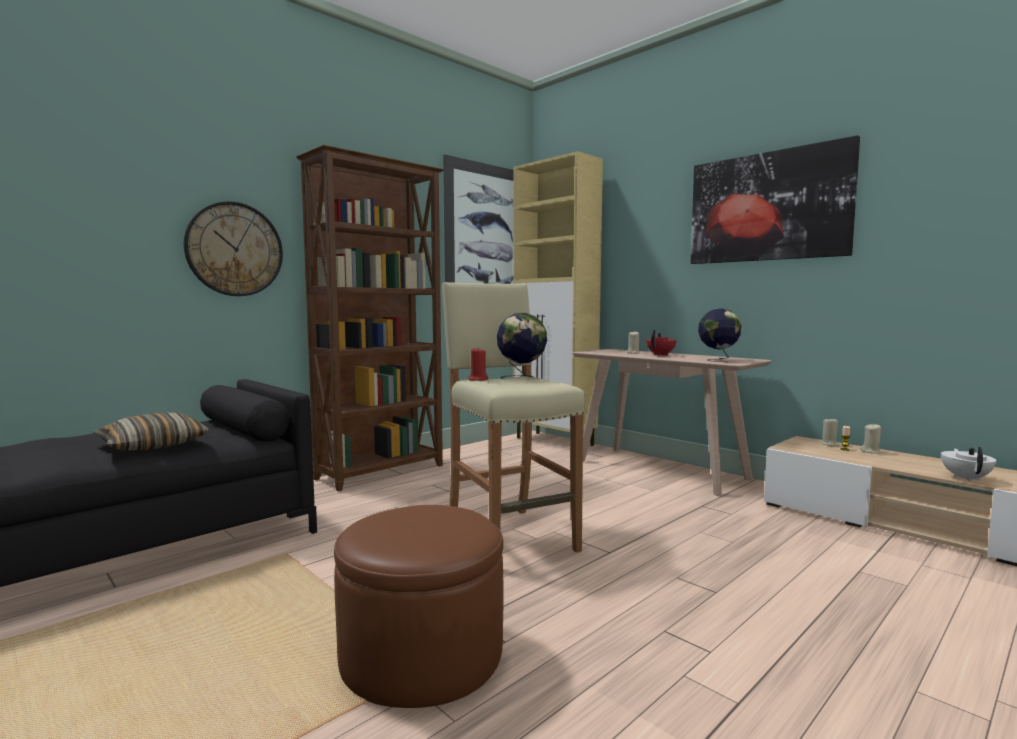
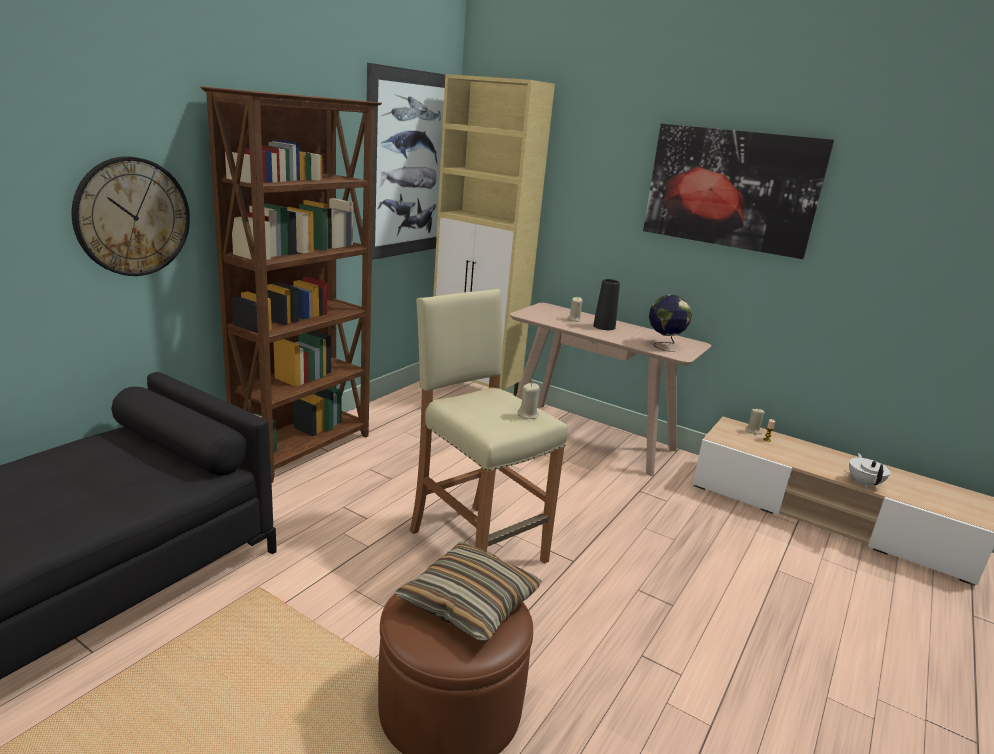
camera: 15 degrees left, 15 degrees up
(153, 445) = (102, 496): pillow -> pillow (469, 603)
(478, 379) = (455, 404): red candle -> none
(522, 377) = (496, 395): globe -> none
(661, 355) = (604, 326): red teapot -> black vase
(871, 451) = (788, 443): beige candle -> beige candle (528, 415)

